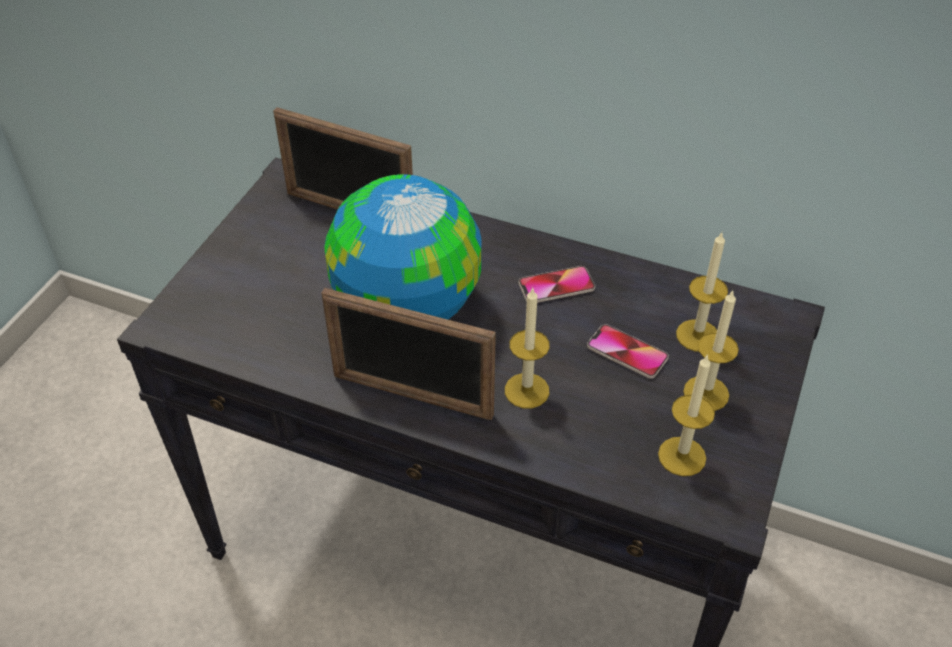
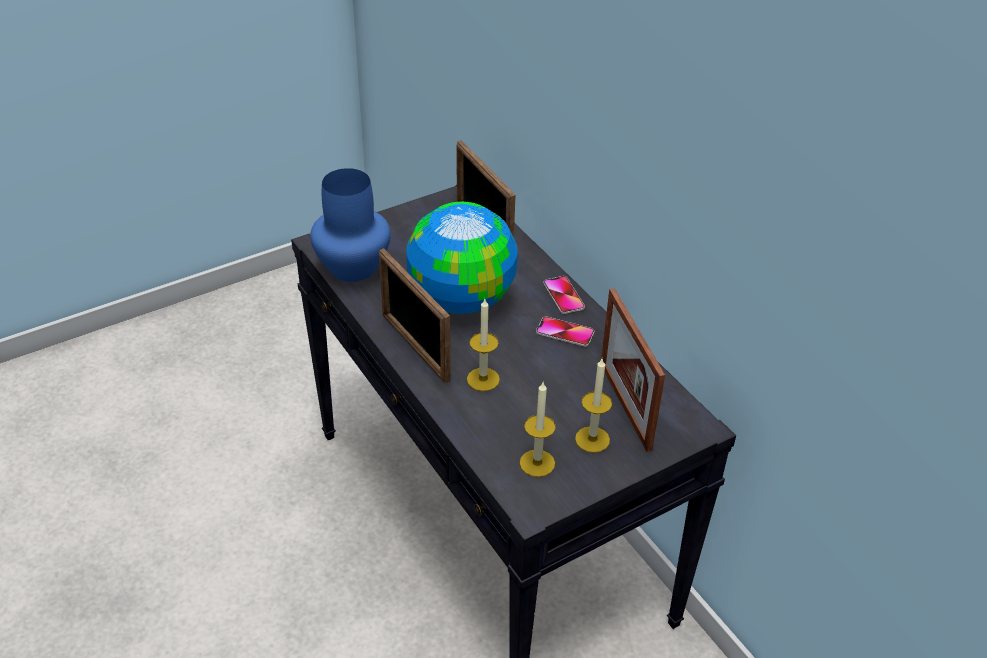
camera: 35 degrees right, 5 degrees down
(235, 334) = (353, 266): none -> blue vase
(627, 352) = (567, 391): phone -> phone (563, 296)
(697, 335) = (625, 406): candle -> picture frame

